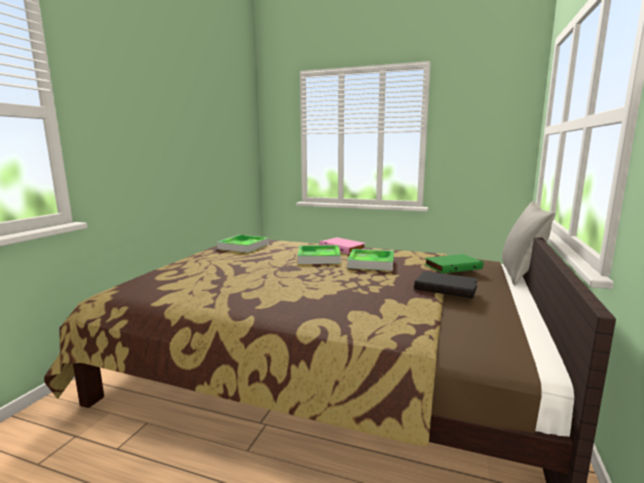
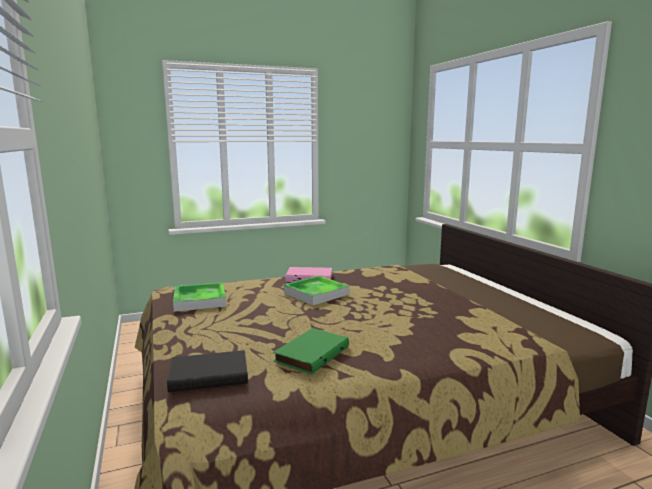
camera: 40 degrees left, 0 degrees up
(371, 263) = (371, 287): tray -> none
(446, 287) = (467, 295): black book -> black book (209, 374)
(452, 266) = (430, 275): green book -> green book (311, 353)
(521, 275) = (471, 272): grey pillow -> none

